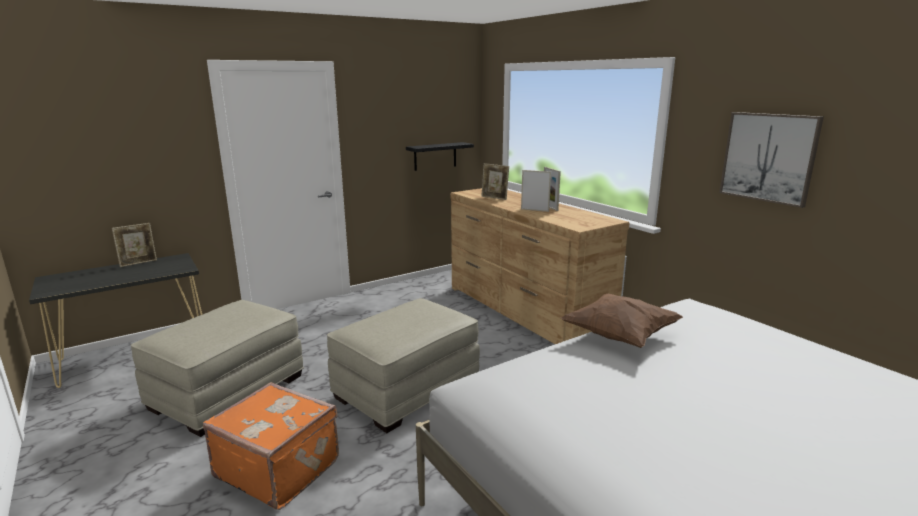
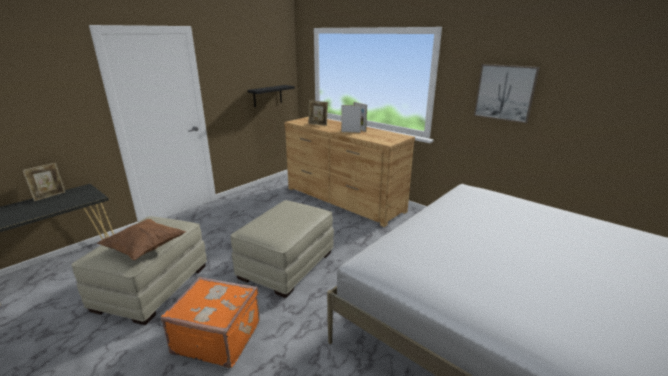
camera: 15 degrees left, 5 degrees up
(619, 336) = (439, 214): brown pillow -> brown pillow (145, 249)

